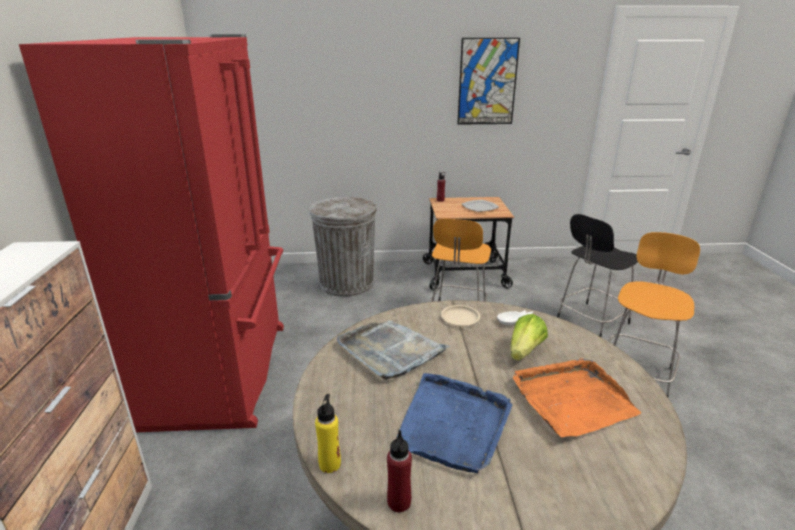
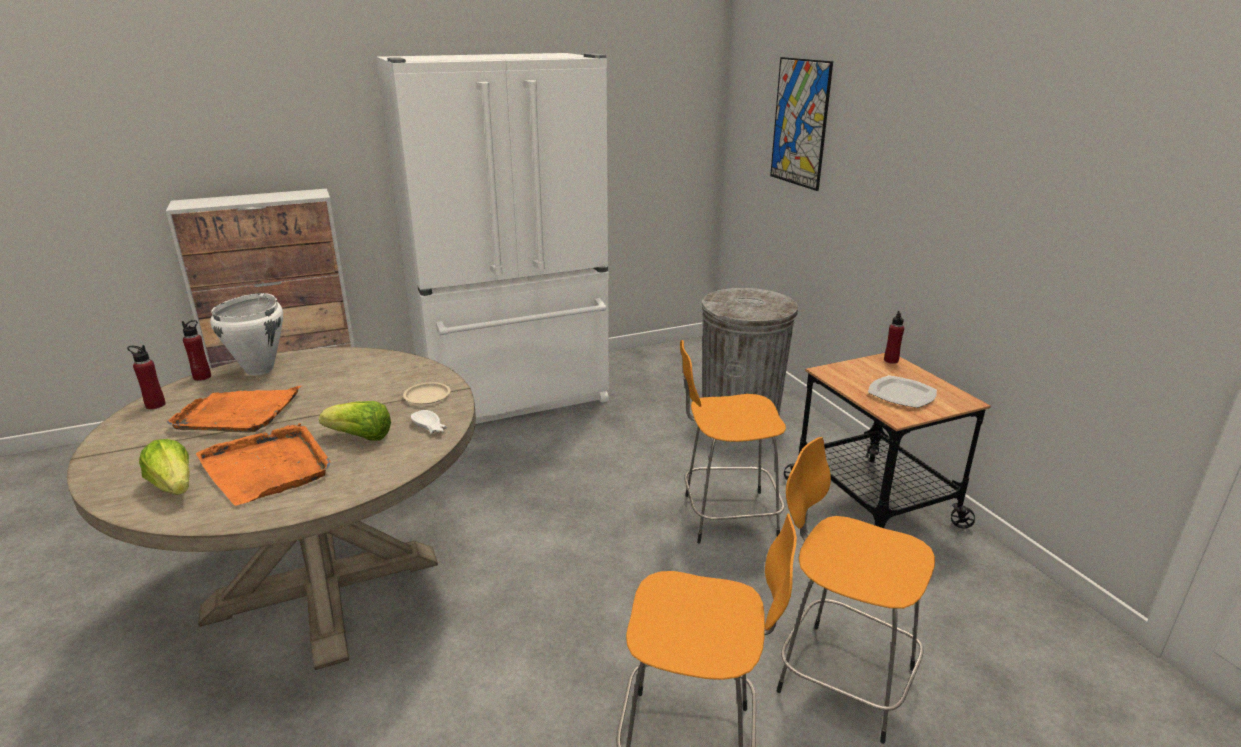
camera: 70 degrees right, 0 degrees up
(224, 372) = (515, 396): red fridge -> white fridge
(330, 464) = (202, 377): yellow bottle -> red bottle
(338, 414) = (260, 369): none -> white cooking pot
(390, 351) = (355, 373): grey tray -> none
(453, 425) = (238, 413): blue tray -> orange tray
(487, 82) = (1022, 172): picture -> picture (800, 123)
(591, 321) = (840, 677): black stool -> orange stool
(604, 459) = (174, 486): none -> lettuce

